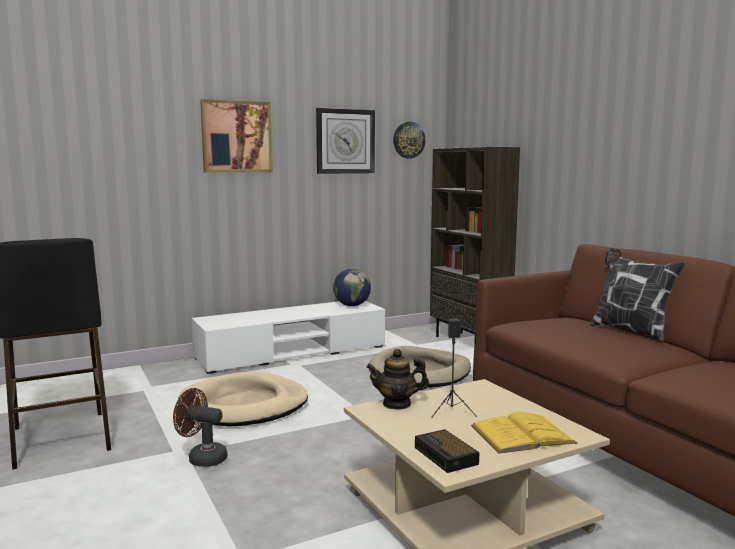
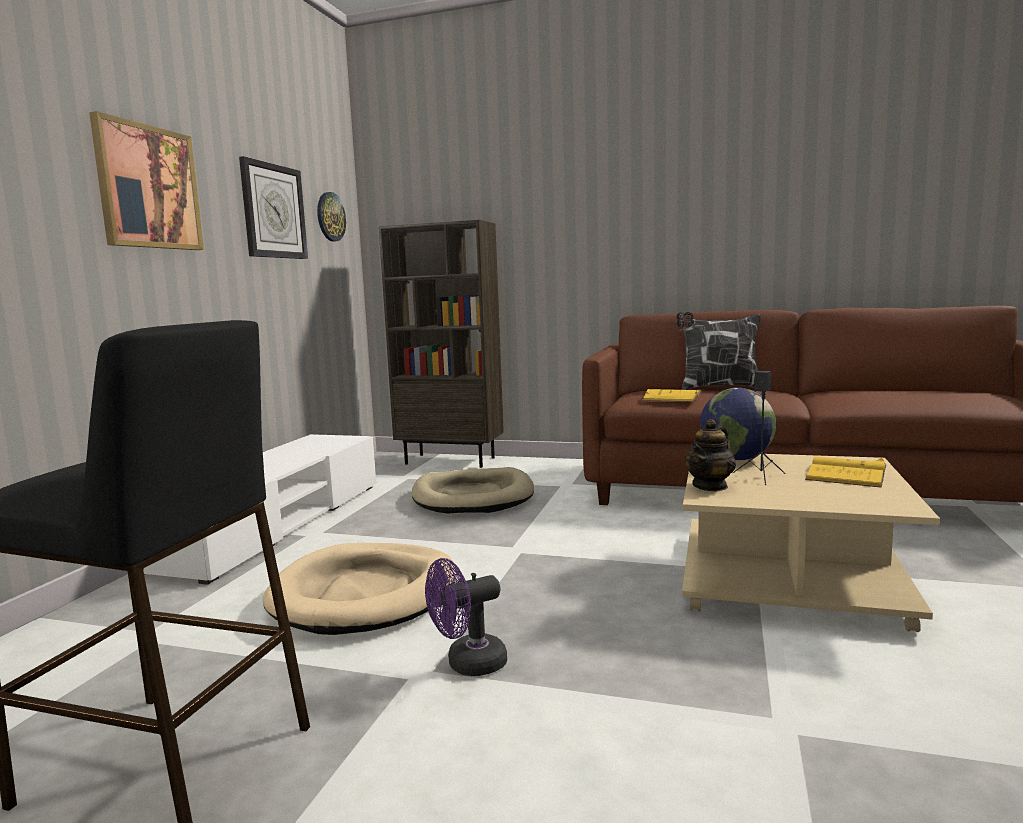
camera: 45 degrees left, 0 degrees up
(202, 458) = (468, 664): brown fan -> purple fan
(352, 305) = (324, 441): globe -> globe (736, 459)
(446, 456) = (870, 502): alarm clock -> none
(551, 328) = (672, 396): none -> yellow book

